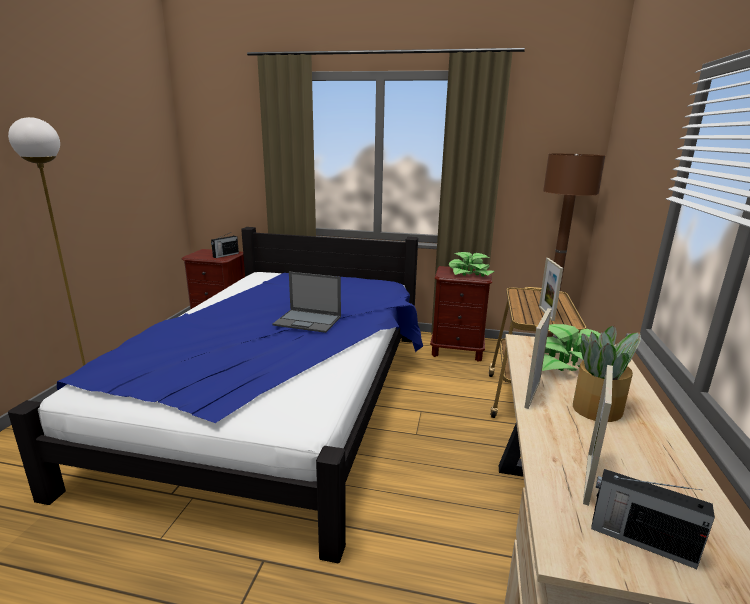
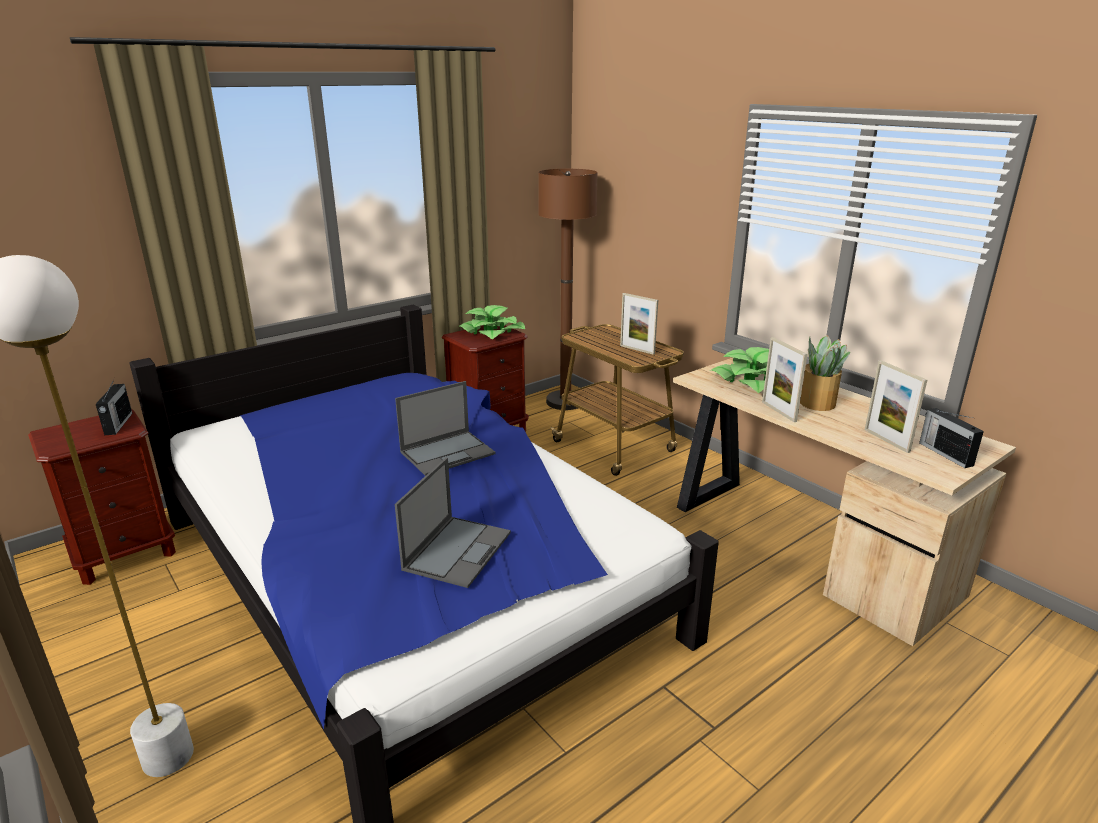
camera: 50 degrees left, 5 degrees up
(197, 362) = (458, 550): none -> laptop
(639, 540) = (945, 453): radio -> radio turned 90 degrees clockwise

